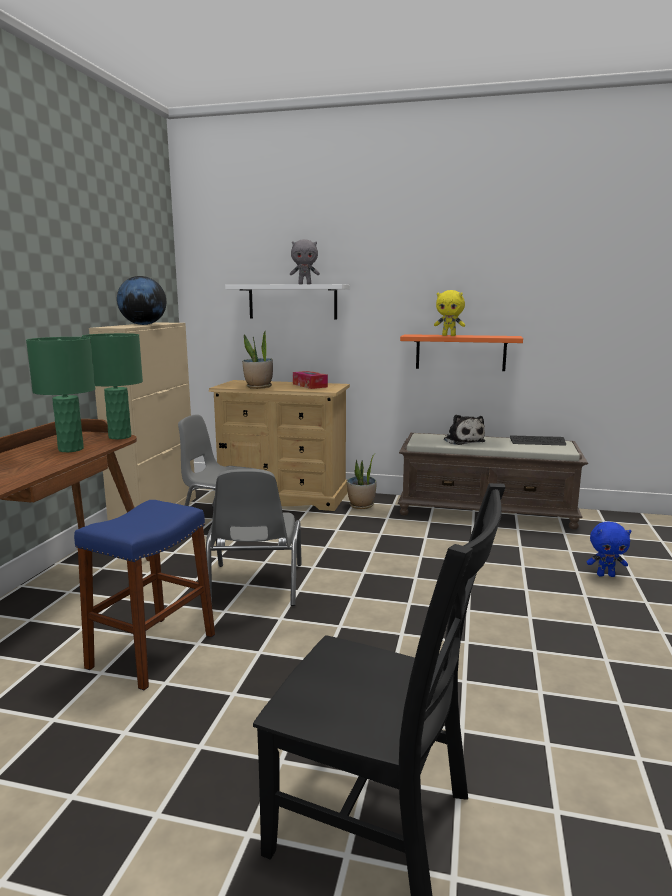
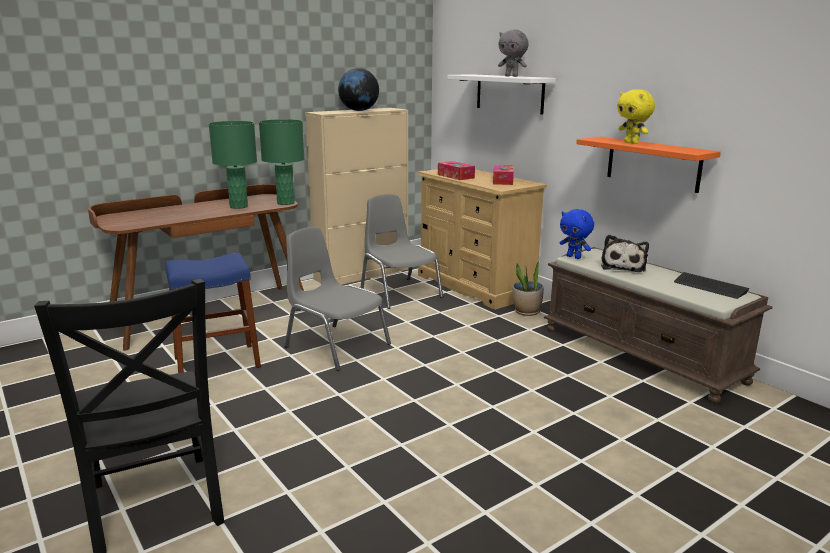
camera: 40 degrees right, 5 degrees up
(255, 585) = (336, 346): grey chair -> grey chair turned 90 degrees clockwise
(258, 387) = (455, 176): potted plant -> tissue box
(605, 575) = (646, 455): blue plush toy -> blue plush toy (574, 257)

